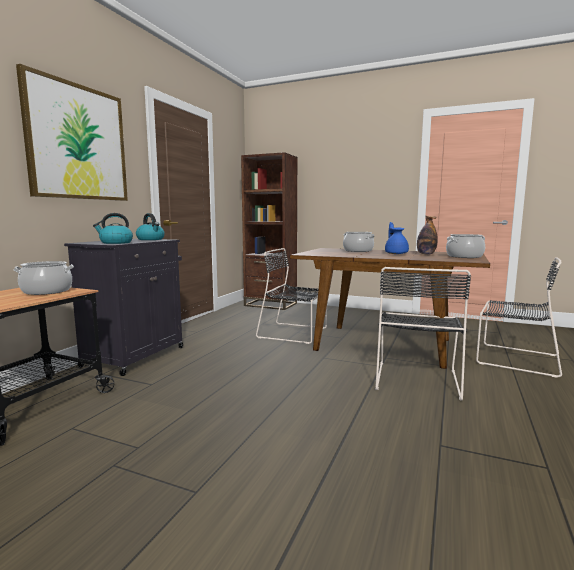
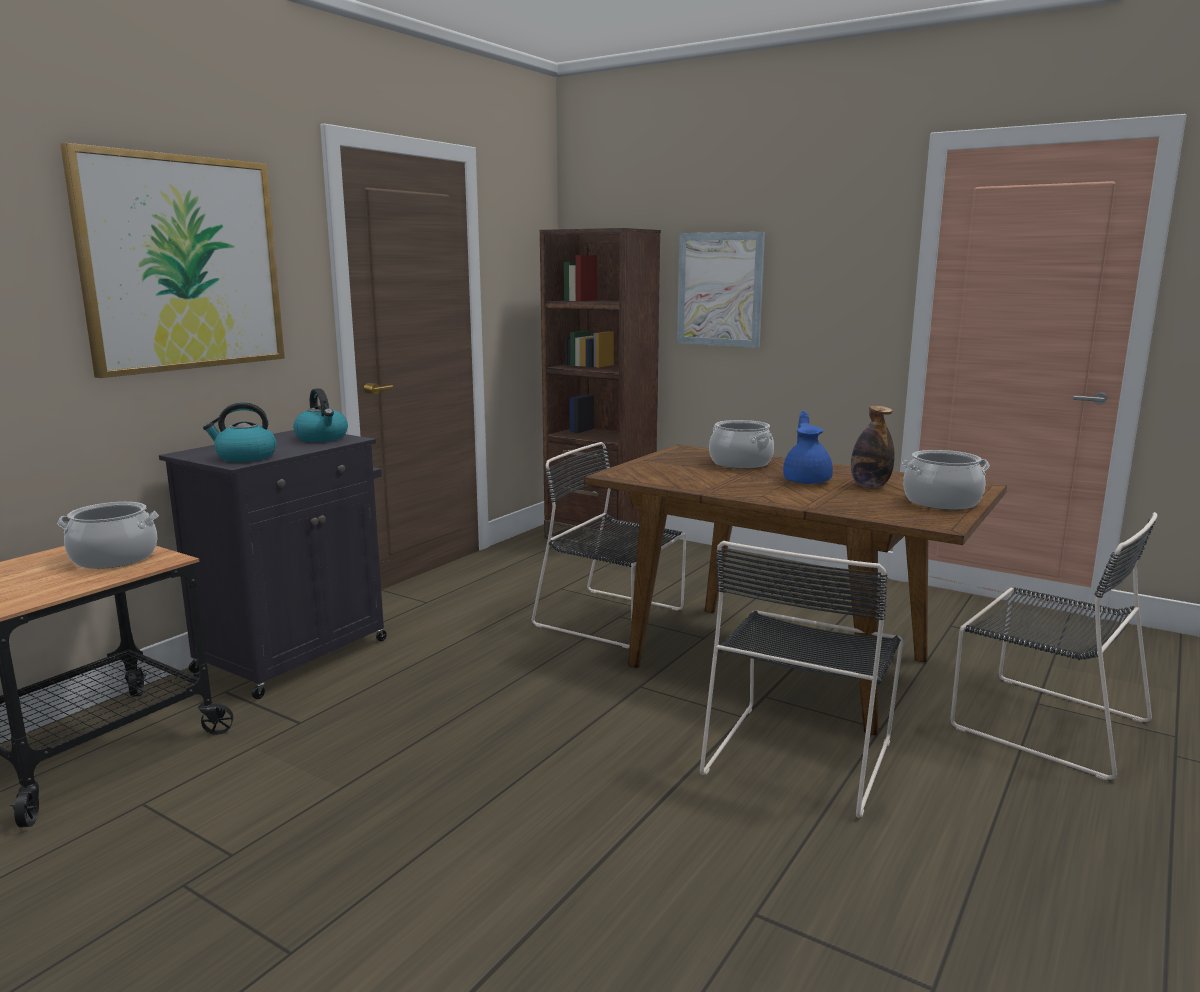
camera: 10 degrees right, 5 degrees up
(326, 183) = (720, 289): none -> picture

